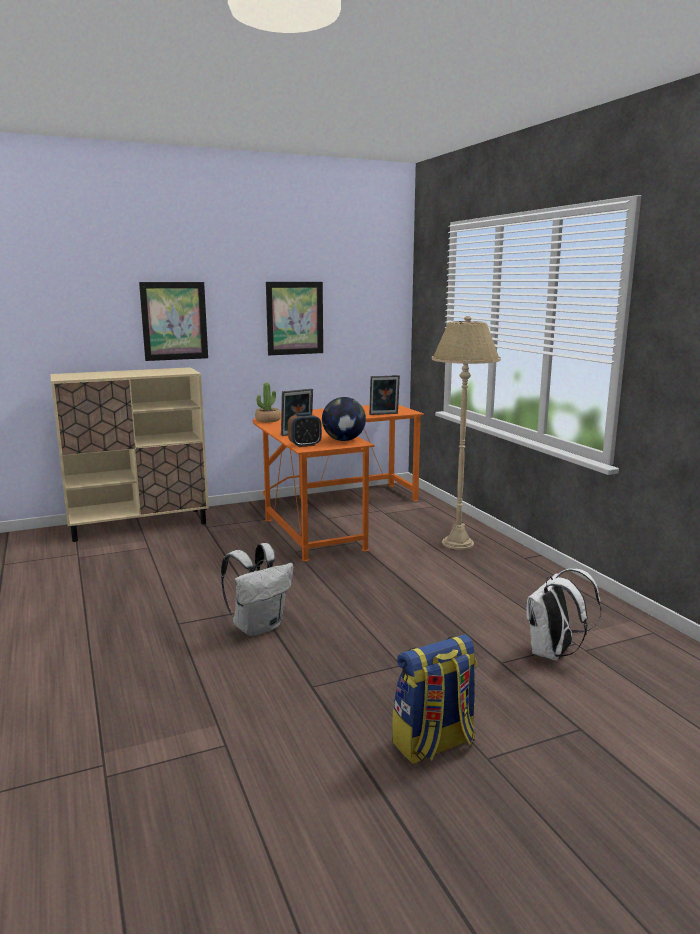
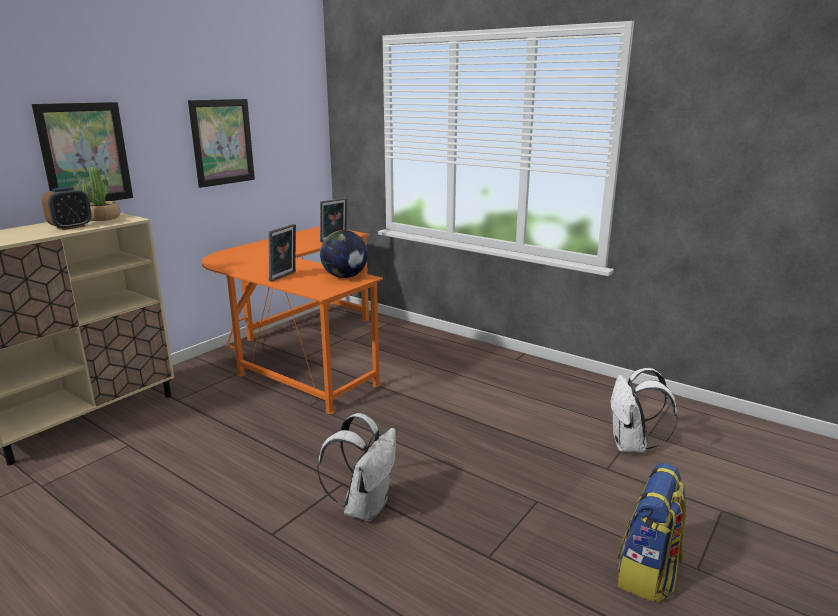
camera: 30 degrees left, 5 degrees up
(268, 420) = (223, 263): potted plant -> potted plant (102, 218)
(305, 445) = (314, 289): alarm clock -> alarm clock (71, 227)
(458, 543) = (450, 358): beige floor lamp -> none

